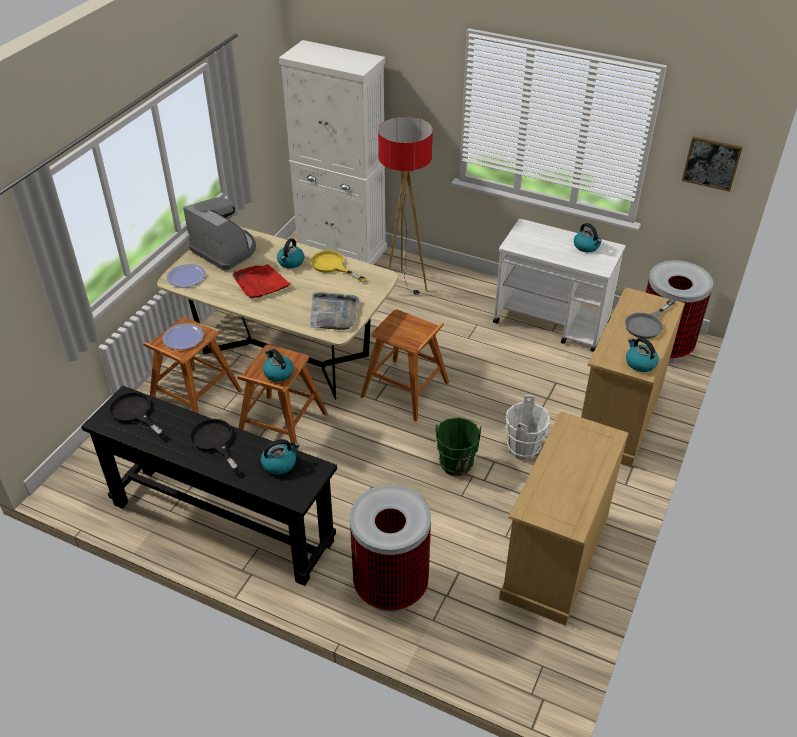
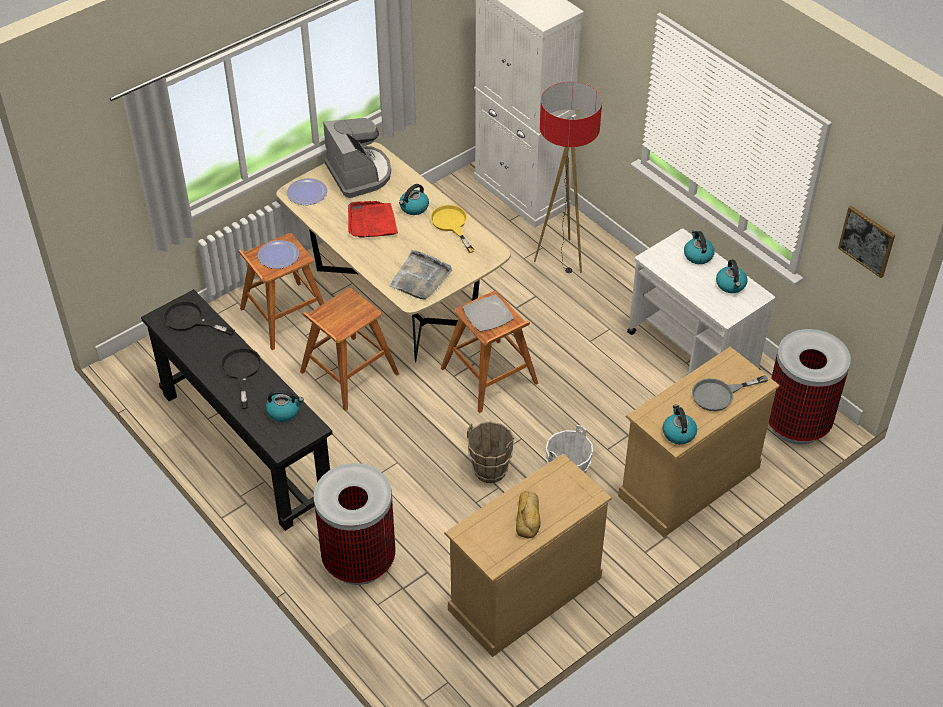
camera: 25 degrees right, 5 degrees up
(135, 413) = (190, 320): black frying pan -> black frying pan turned 45 degrees counterclockwise
(278, 373) = (343, 321): kettle -> kettle (697, 255)
(403, 329) = (487, 315): none -> plate
(456, 464) = (490, 470): green bucket -> brown bucket
(573, 474) = (529, 517): none -> bread

